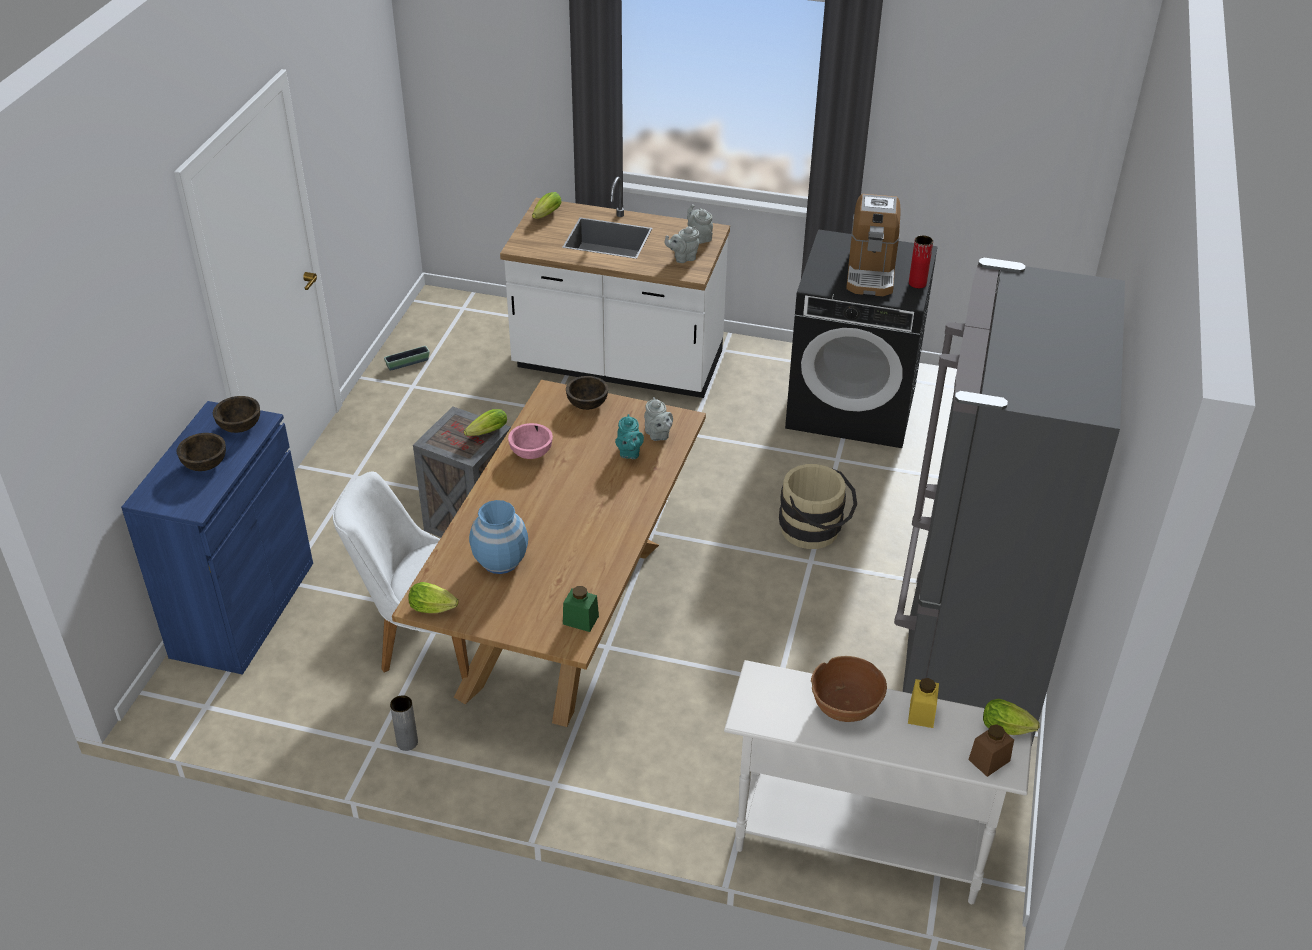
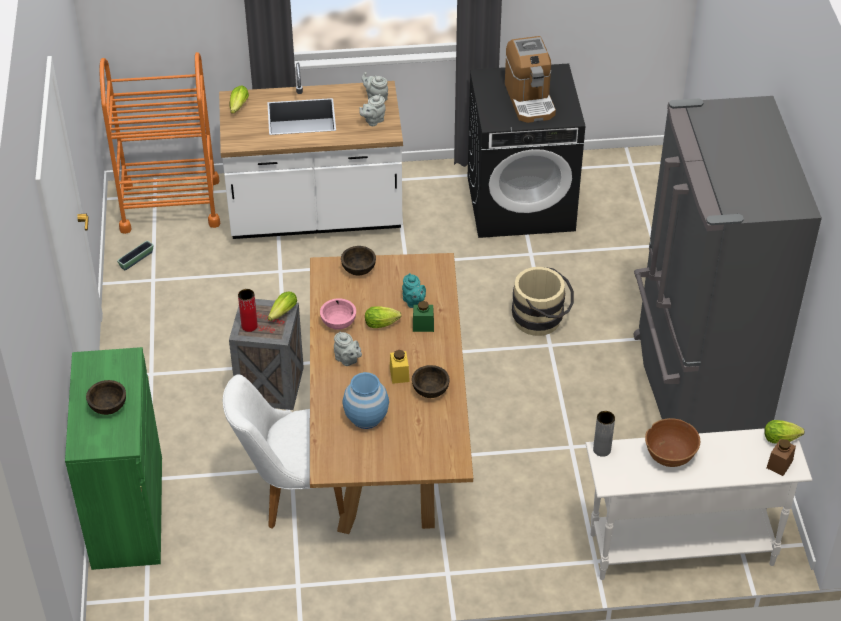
camera: 20 degrees left, 5 degrees up
(240, 426) = (114, 367): brown bowl -> brown bowl (430, 390)
(243, 609) = (127, 512): blue cabinet -> green cabinet
(407, 742) = (321, 576): grey vase -> grey vase (602, 450)
(435, 609) = (340, 469): lettuce -> lettuce (383, 324)
(473, 320) = (170, 205): none -> orange cart
(580, 620) = (451, 446): green jar -> green jar (423, 325)
(658, 435) = (427, 281): grey teapot -> grey teapot (347, 360)
(917, 283) = (569, 101): red vase -> red vase (249, 326)
(921, 713) = (722, 445): yellow jar -> yellow jar (399, 374)

